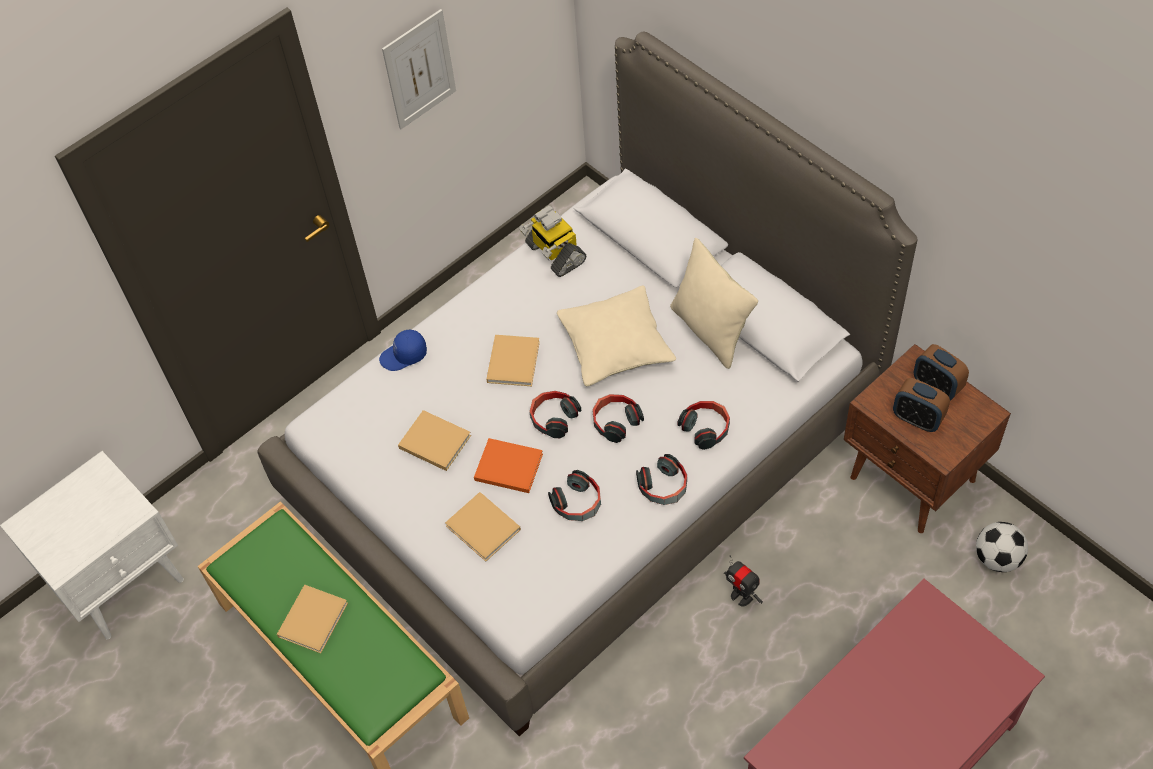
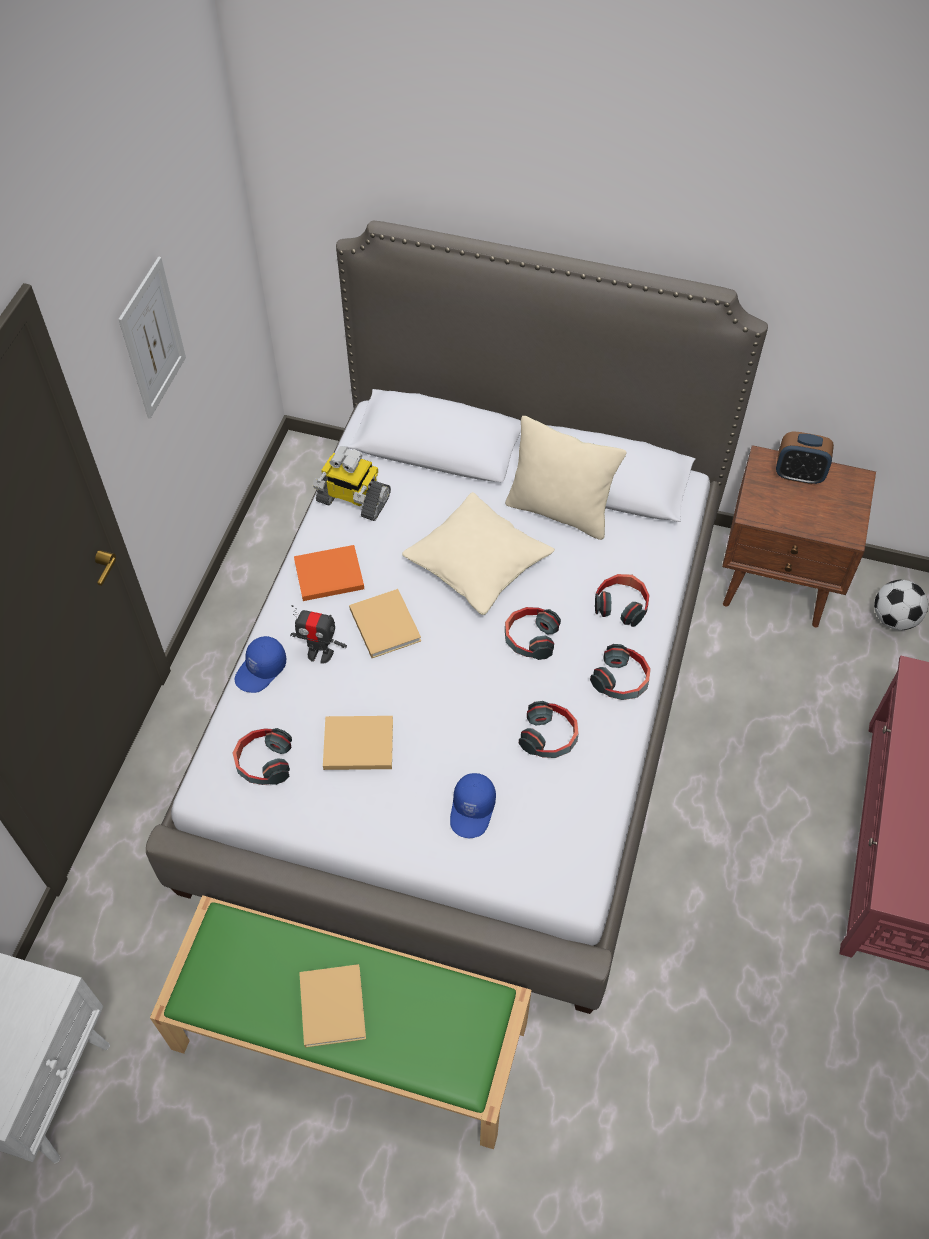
camera: 35 degrees left, 0 degrees up
(484, 529) = (473, 810): beige book -> blue cap
(506, 466) = (451, 734): orange book -> orange book (326, 575)
(553, 418) = (465, 663): headphones -> headphones (263, 762)
(741, 596) = (704, 762): toy robot -> toy robot (320, 653)
(917, 419) = (803, 511): alarm clock -> none

